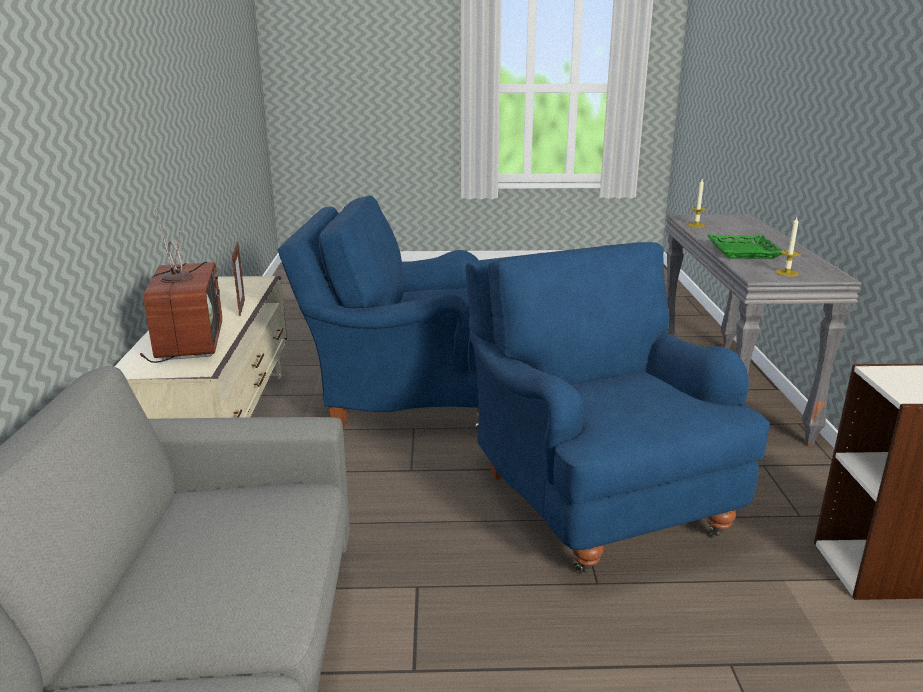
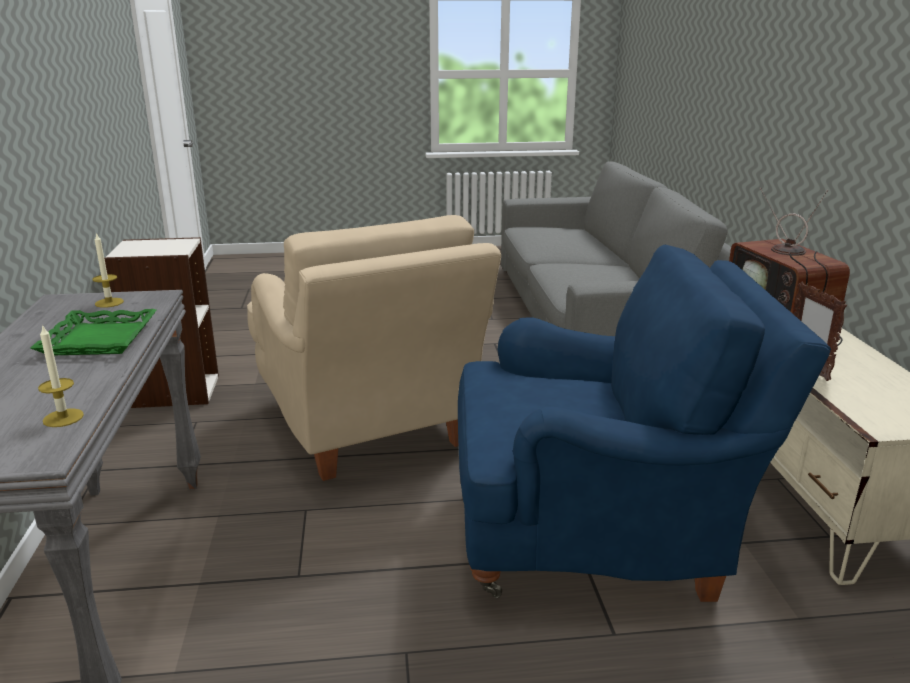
camera: 175 degrees right, 0 degrees up
(595, 497) = (369, 427): blue armchair -> beige armchair

